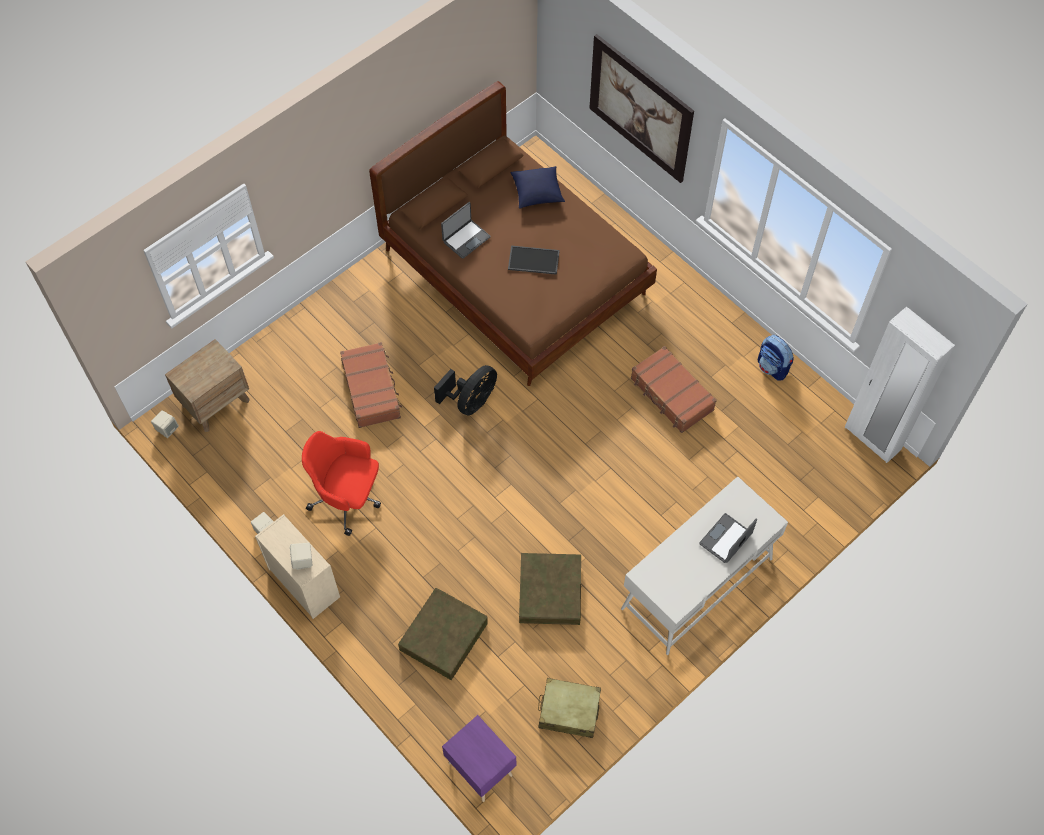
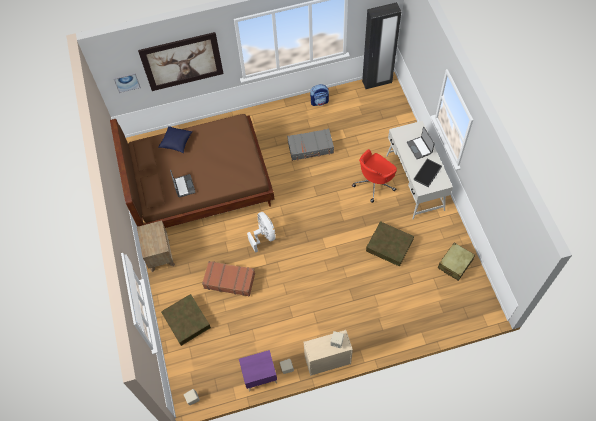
camera: 60 degrees left, 0 degrees up
(216, 402) = (190, 365): brown nightstand -> brown nightstand (160, 255)
(348, 498) = (288, 318): red office chair -> red office chair (374, 183)
(443, 636) = (390, 304): brown storage box -> brown storage box (186, 321)
(471, 401) = (264, 236): black fan -> white fan
(480, 767) = (467, 315): purple nightstand -> purple nightstand (259, 376)
(533, 261) = (217, 161): tray -> tray (428, 173)
(569, 64) = (127, 82): none -> picture
(671, 395) = (310, 148): brown suitcase -> grey suitcase
(872, 439) = (377, 82): white wardrobe -> black wardrobe

